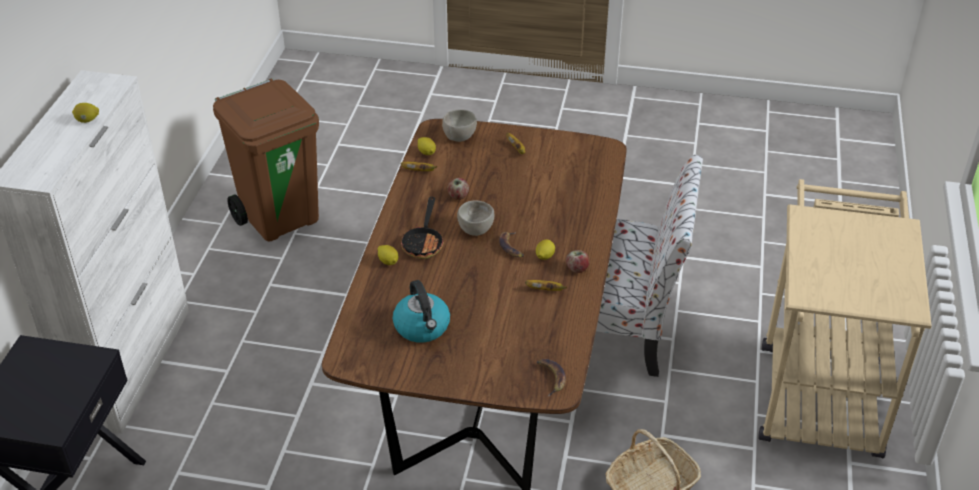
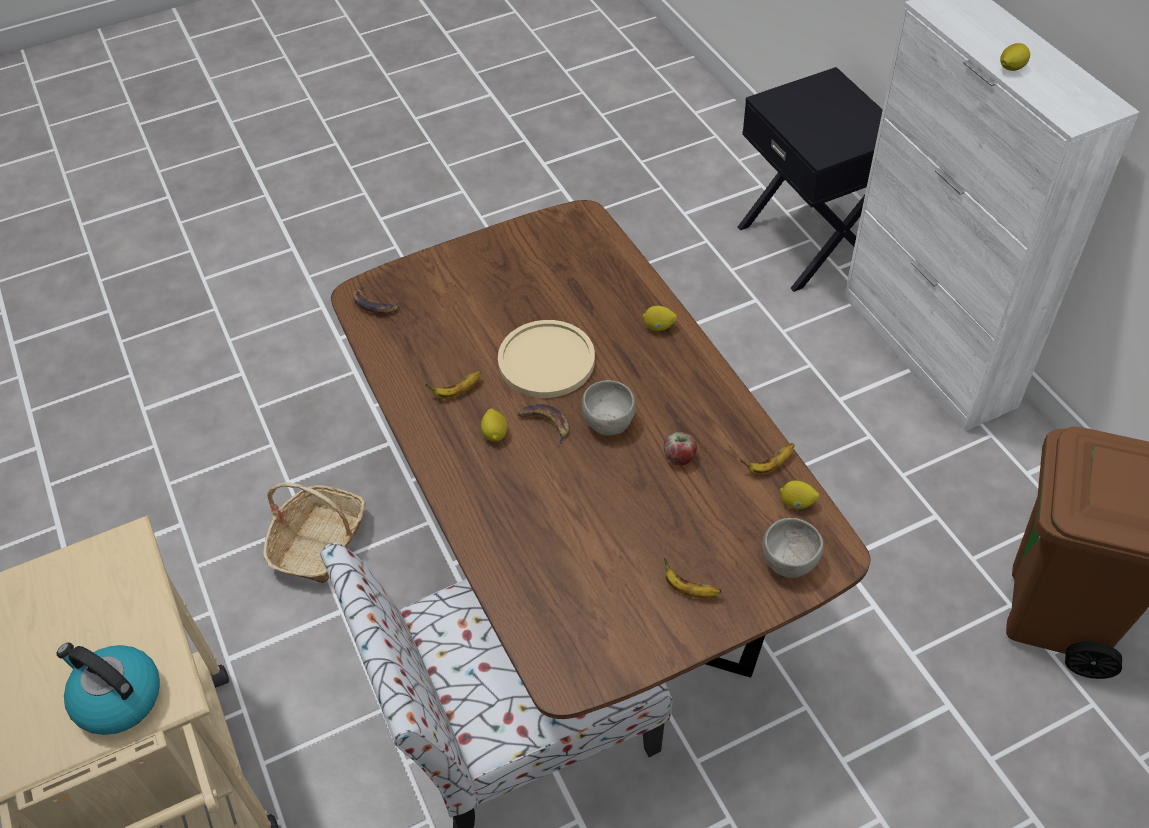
camera: 145 degrees right, 10 degrees up
(422, 327) = (545, 282): kettle -> kettle (117, 698)
(424, 242) = (648, 371): frying pan -> none
(475, 279) = (546, 360): none -> beige plate
(577, 269) = (443, 440): apple -> none

